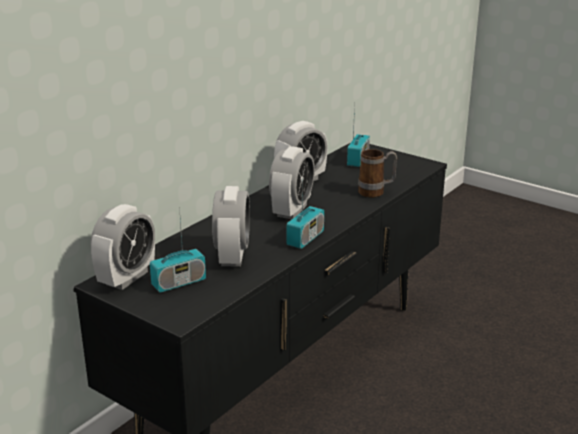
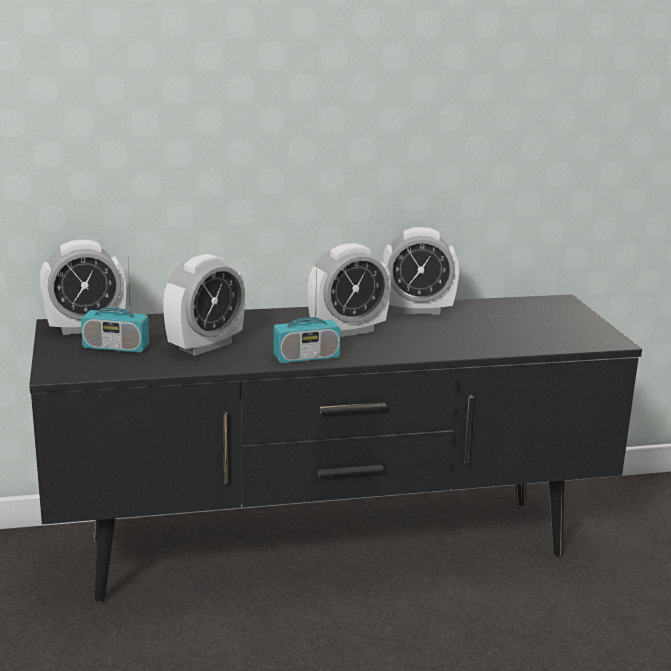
camera: 40 degrees right, 5 degrees down
(358, 160) = (528, 312): radio -> none
(376, 192) = (480, 346): mug -> none

